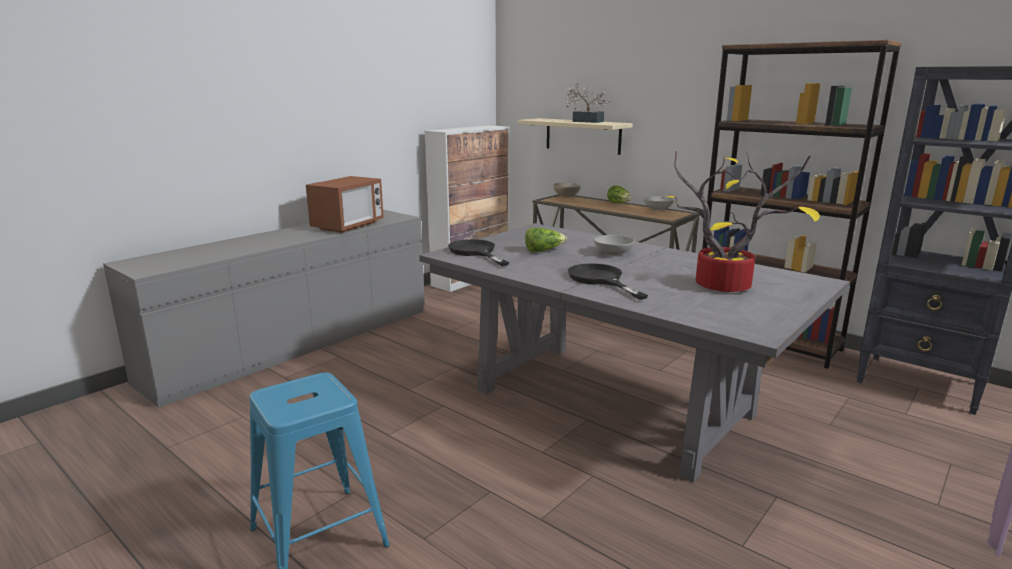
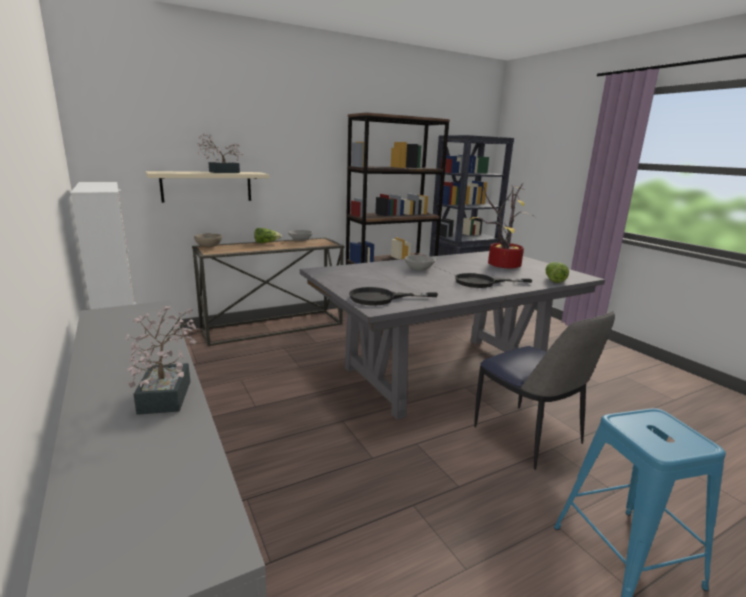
camera: 70 degrees left, 0 degrees up
(276, 243) = (168, 392): none -> potted plant
(348, 226) = (147, 337): microwave -> none
(503, 472) = (529, 437): none -> chair
(543, 250) = (395, 281): lettuce -> lettuce (554, 279)

